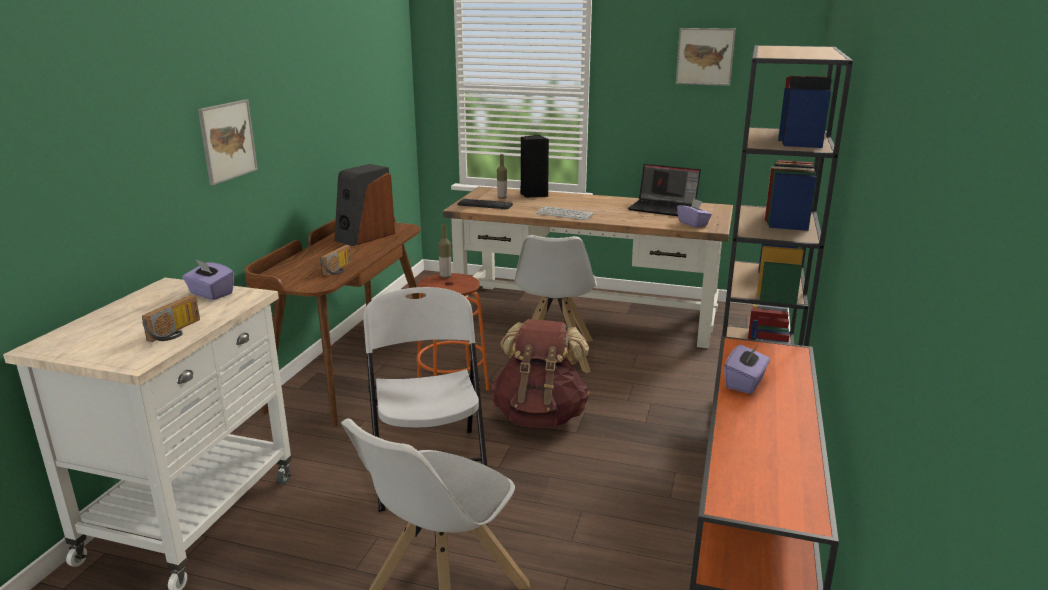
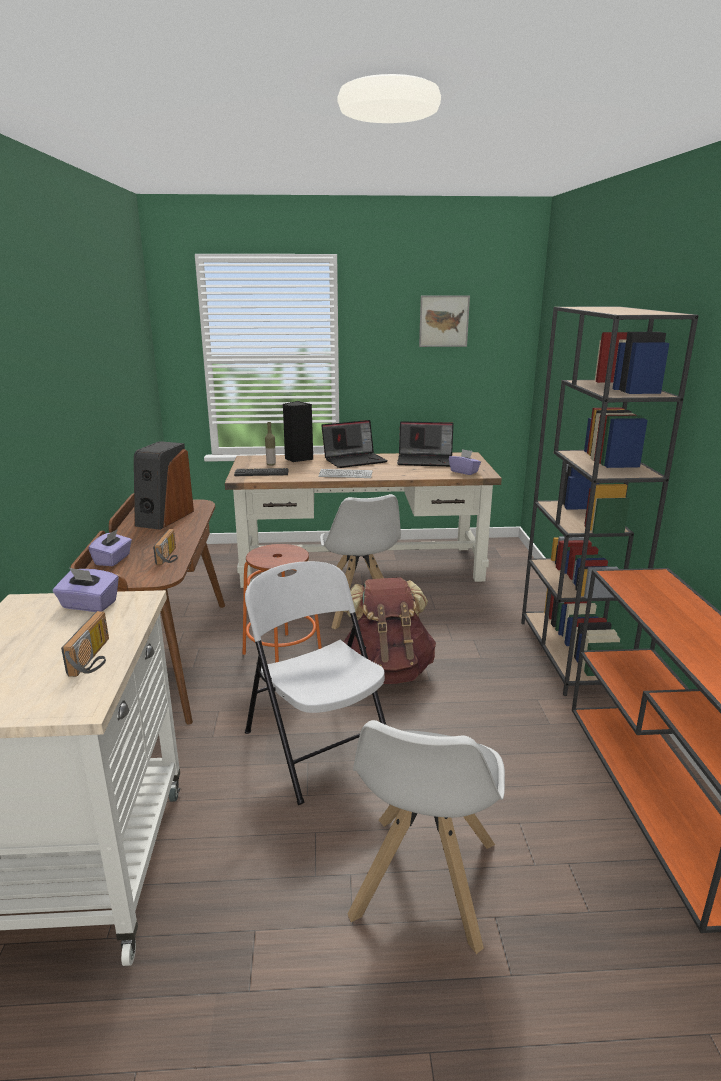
camera: 20 degrees left, 0 degrees up
(228, 141) = (40, 427): picture -> none
(445, 276) = (268, 549): bottle -> none
(589, 201) = (355, 460): none -> laptop
(745, 383) = (655, 609): purple tissue box -> purple tissue box (113, 560)

